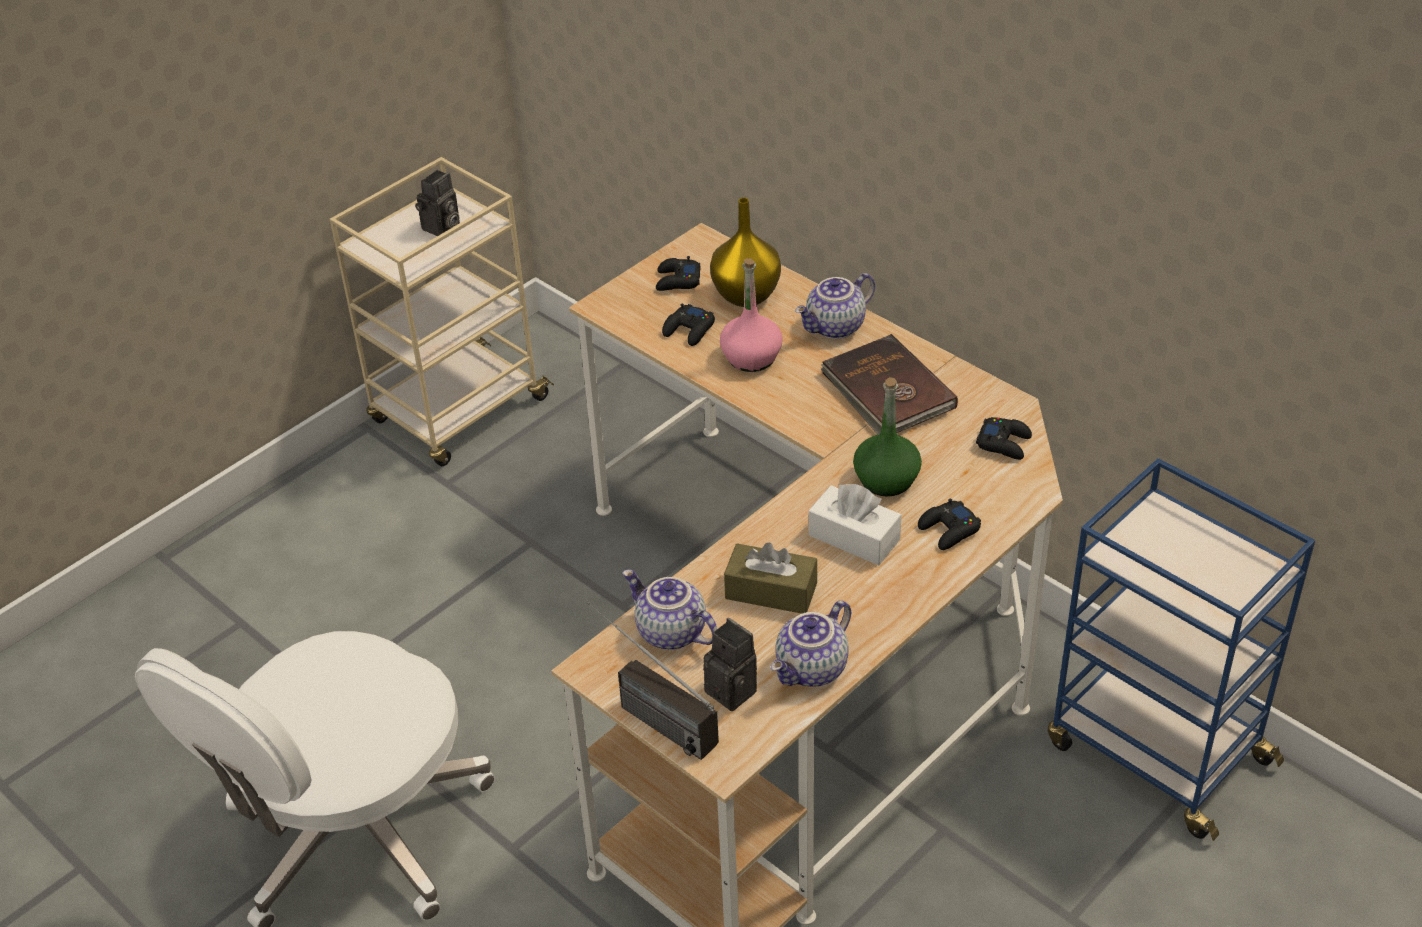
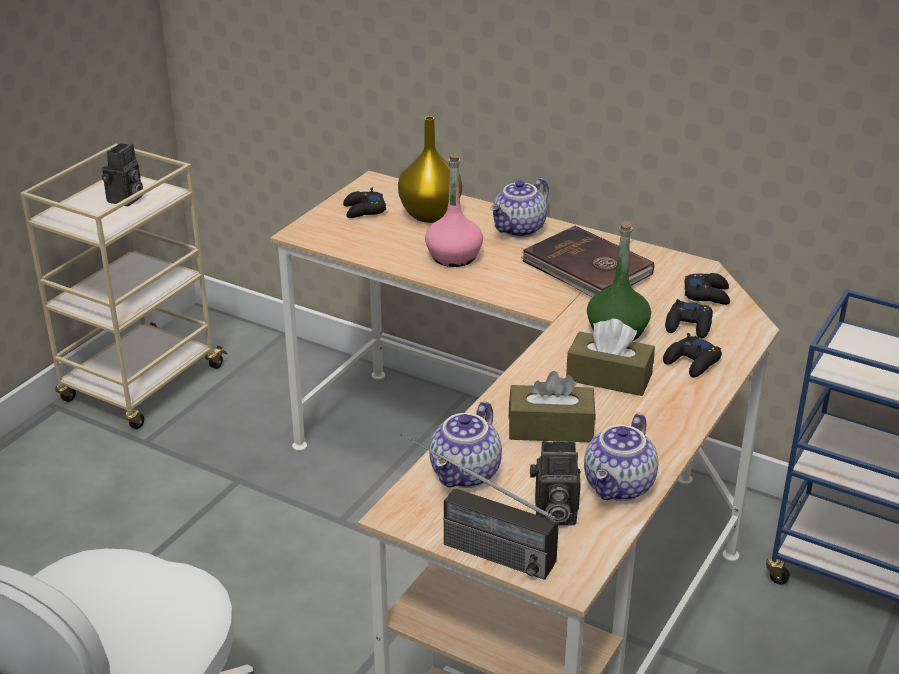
camera: 15 degrees left, 10 degrees down
(669, 633) = (466, 474): teapot -> teapot turned 90 degrees counterclockwise
(689, 330) = (389, 243): black game controller -> black game controller (689, 325)
(735, 691) = (553, 514): camera -> camera turned 150 degrees clockwise
(854, 537) = (609, 377): white tissue box -> brown tissue box

